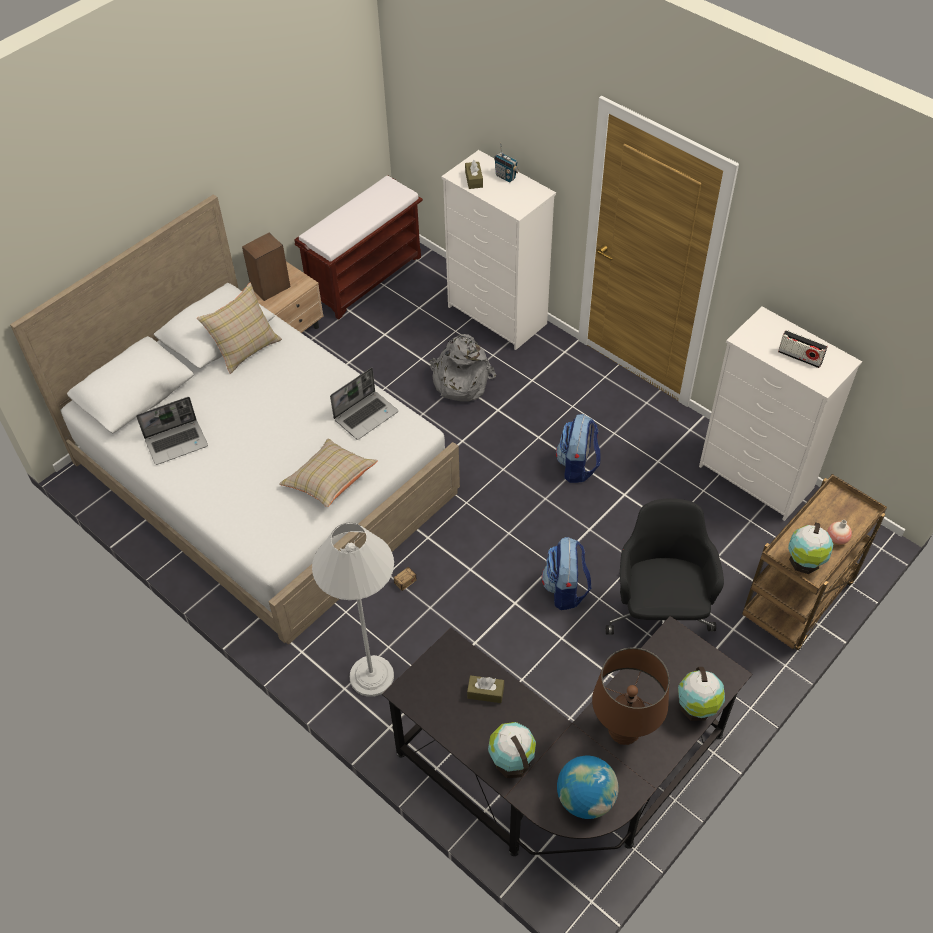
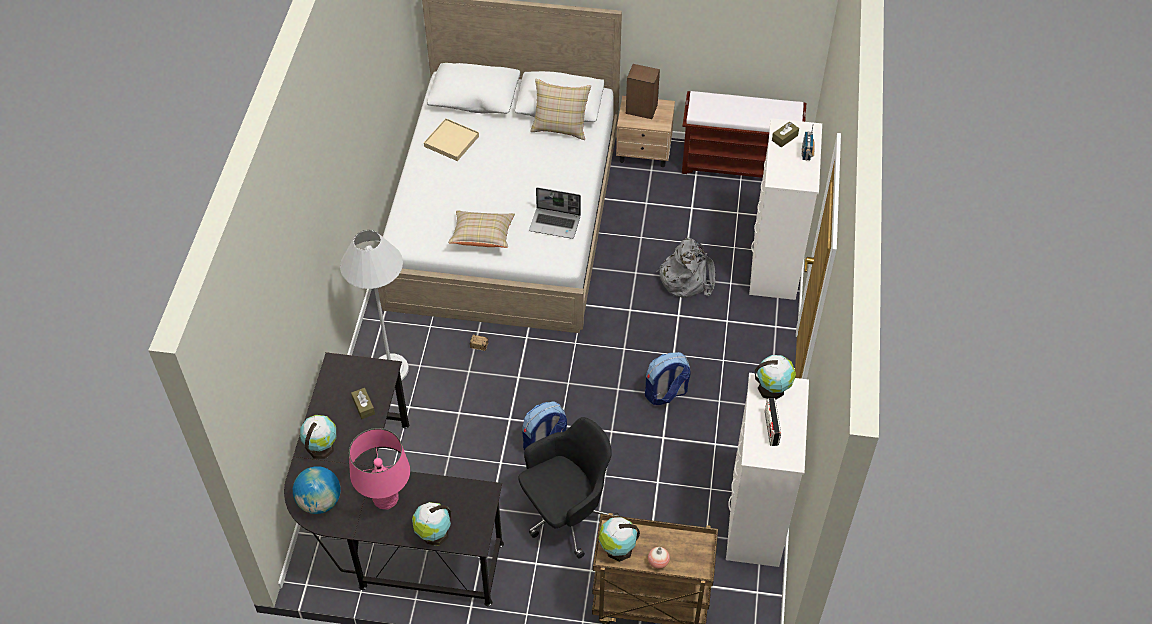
camera: 55 degrees right, 0 degrees up
(177, 442) = (451, 141): laptop -> beige tray
(624, 731) = (386, 499): brown table lamp -> pink table lamp
(756, 334) = (773, 388): none -> globe

